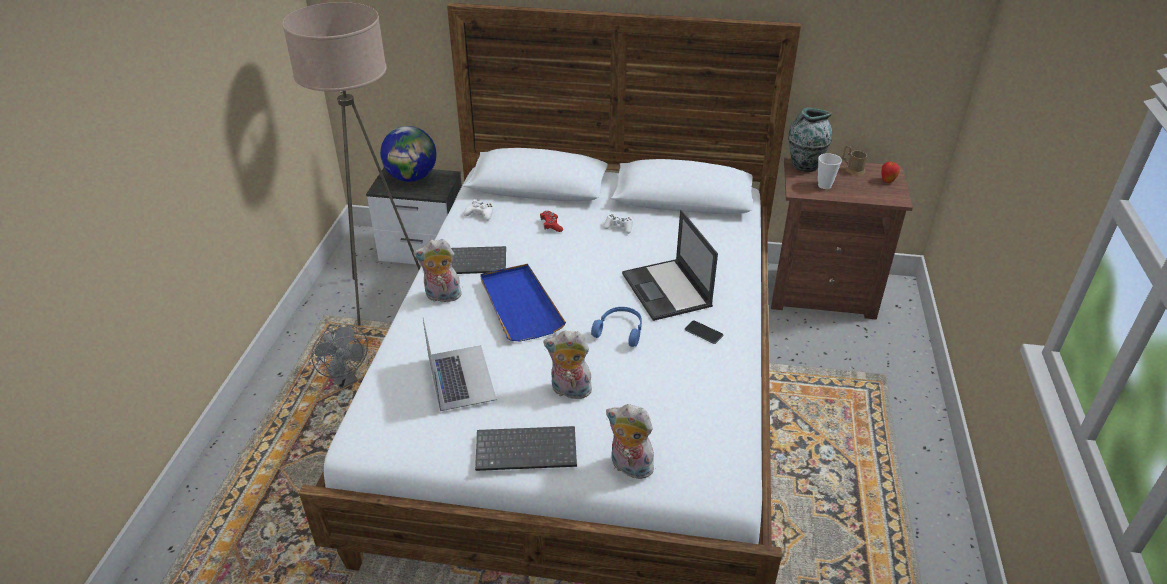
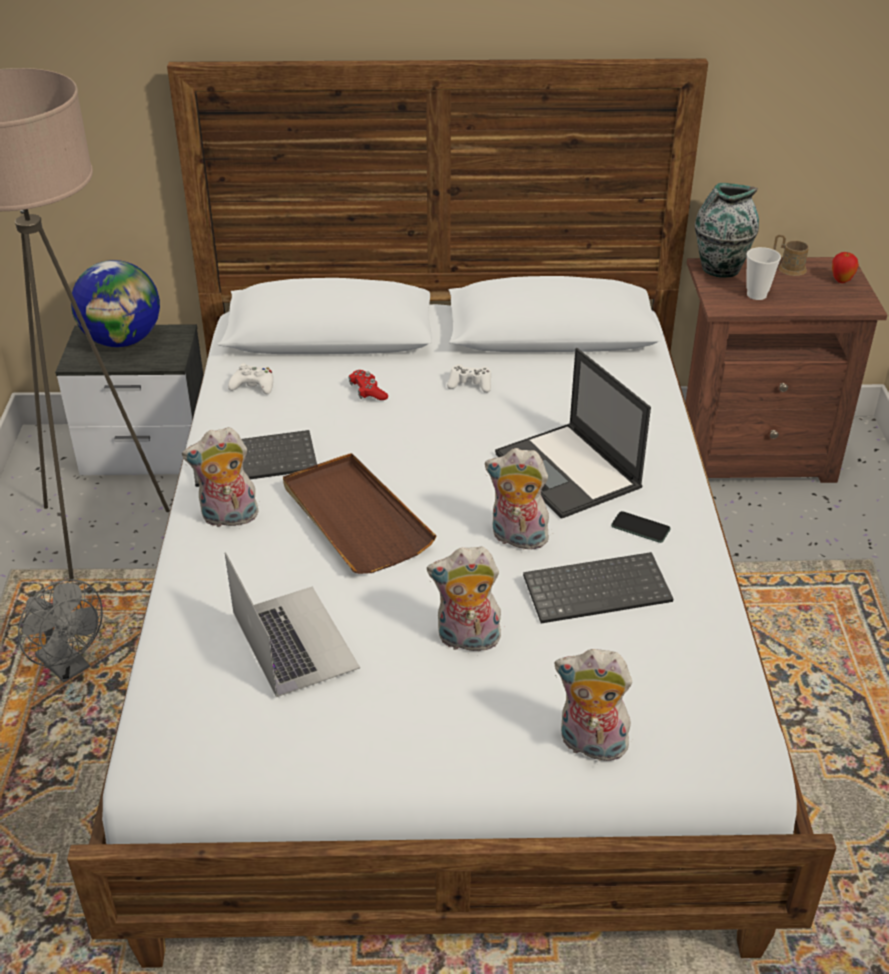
camera: 10 degrees left, 0 degrees up
(519, 305) = (354, 517): blue tray -> brown tray
(527, 449) = (428, 738): keyboard -> keyboard (598, 588)
(620, 330) = (516, 539): blue headphones -> plush toy

